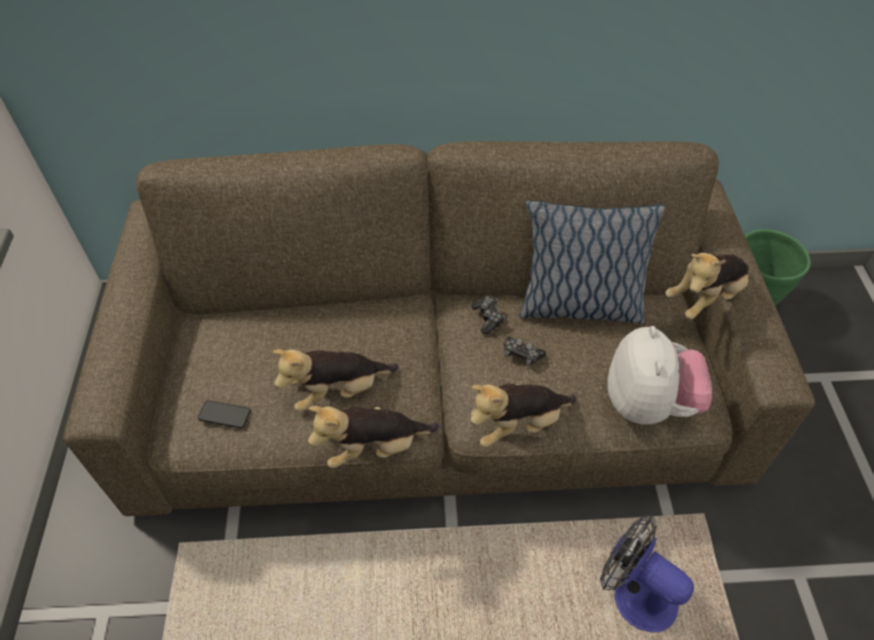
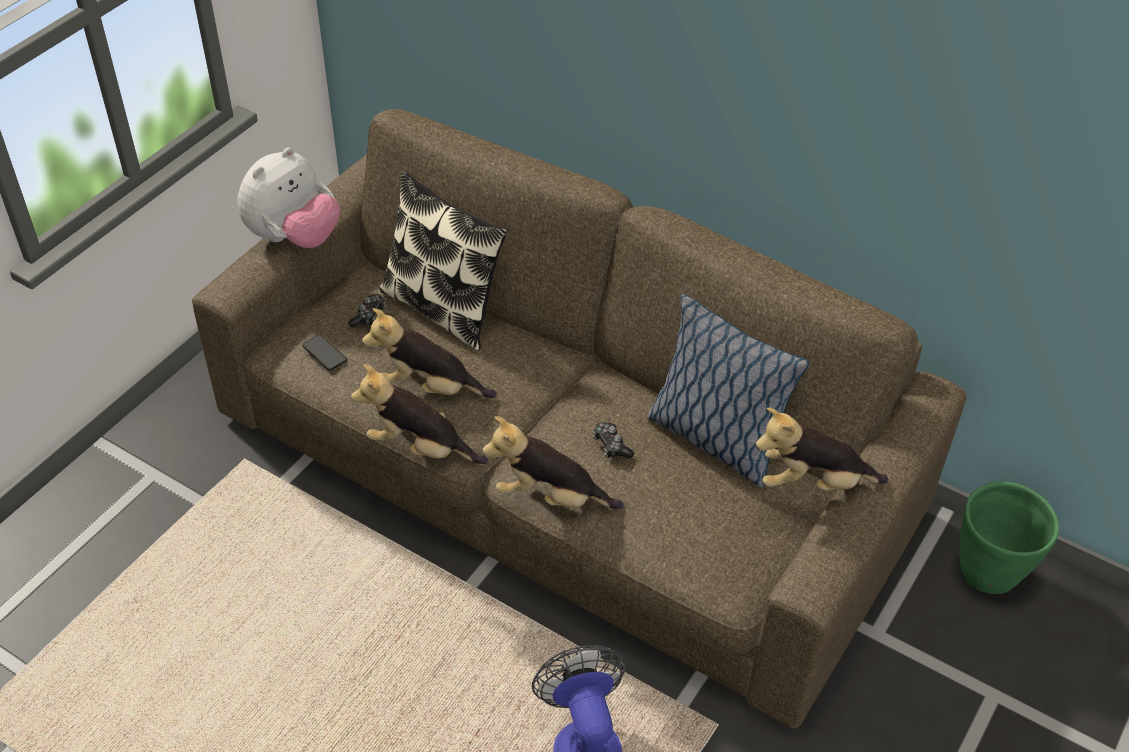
camera: 35 degrees right, 5 degrees down
(289, 318) = (443, 308): none -> pillow
(488, 318) = (616, 401): game controller -> game controller (369, 316)
(648, 403) = (686, 550): plush toy -> plush toy (294, 238)

